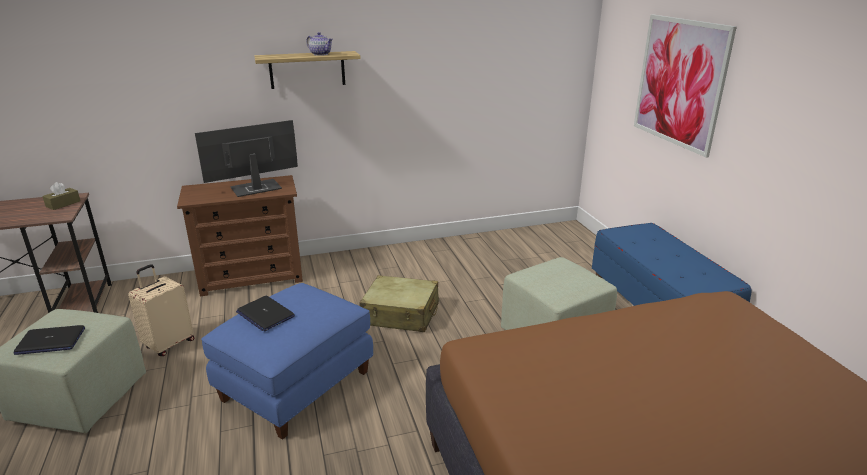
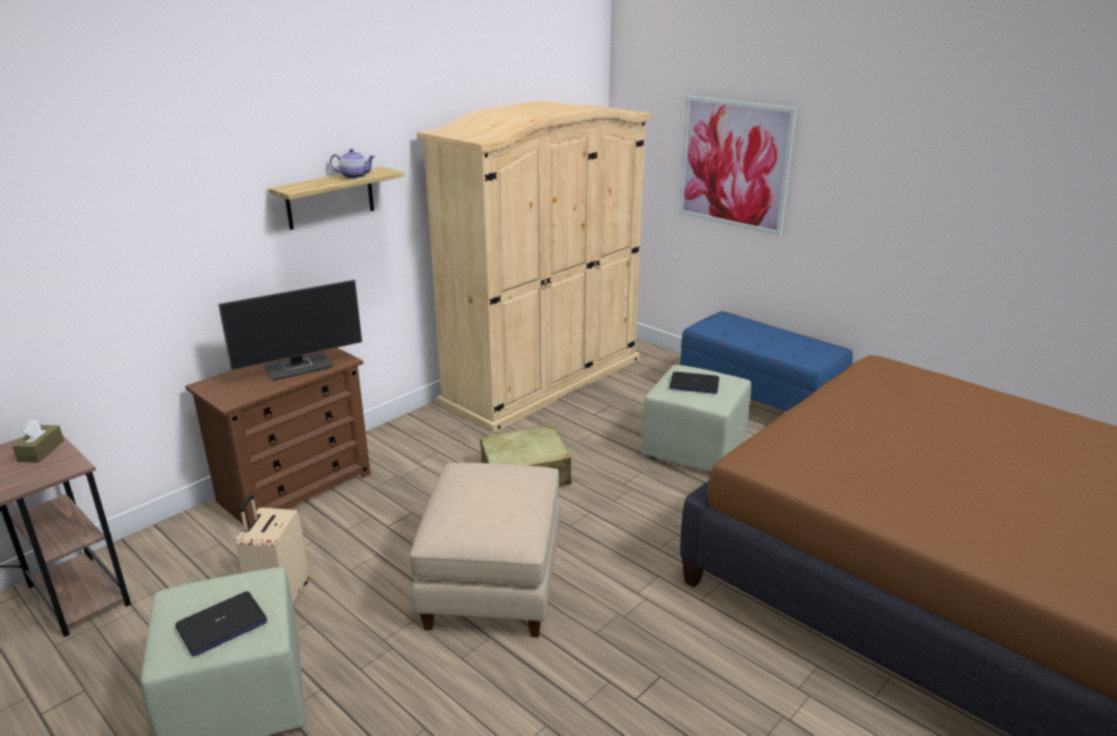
camera: 30 degrees left, 0 degrees up
(255, 189) = (299, 367): monitor -> monitor turned 150 degrees counterclockwise
(265, 314) = (470, 504): laptop -> laptop (694, 384)
(295, 385) = (491, 582): blue ottoman -> beige ottoman
(486, 248) = (543, 380): none -> beige wardrobe

